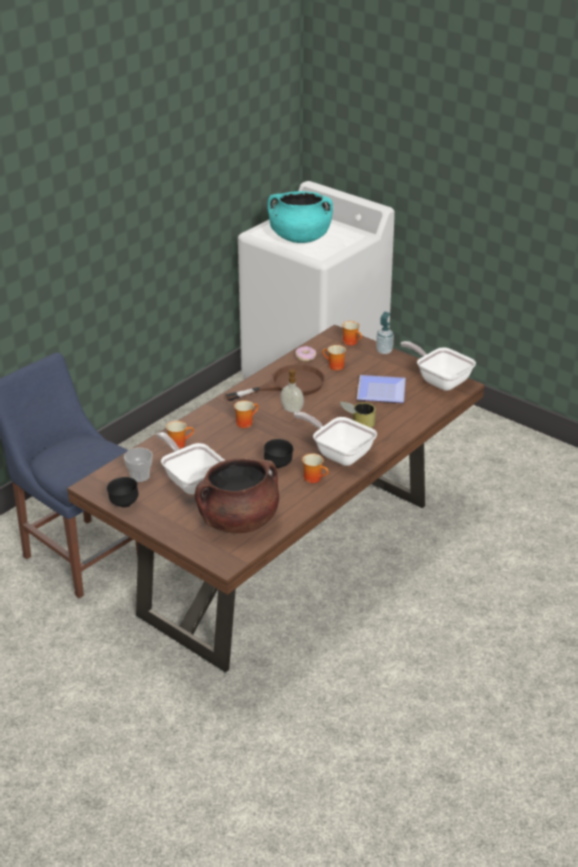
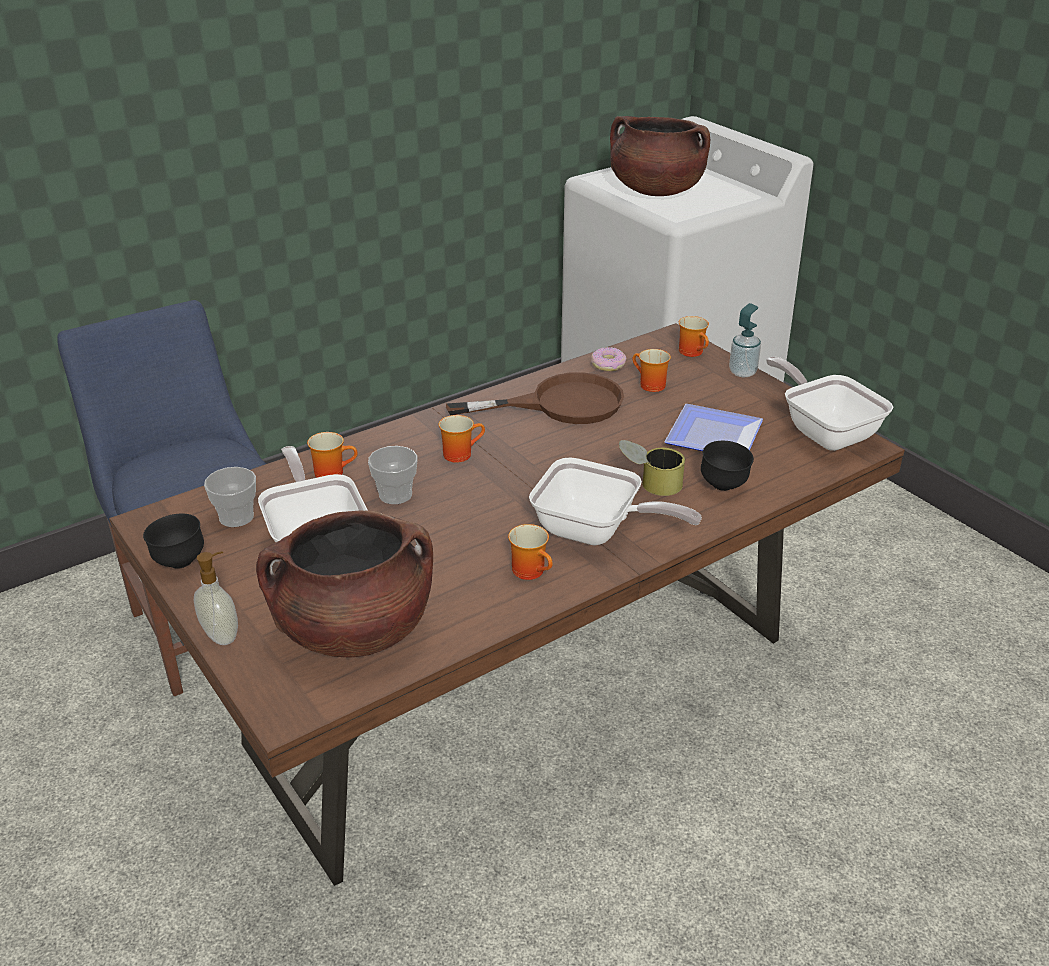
camera: 15 degrees right, 0 degrees up
(221, 450) = (395, 495): none -> cup
(278, 465) = (479, 536): black bowl -> black bowl (724, 486)
(292, 409) = (548, 444): soap dispenser -> soap dispenser (222, 635)
(300, 238) = (655, 191): turquoise cooking pot -> brown cooking pot
(339, 453) = (596, 532): frying pan -> frying pan turned 150 degrees clockwise

